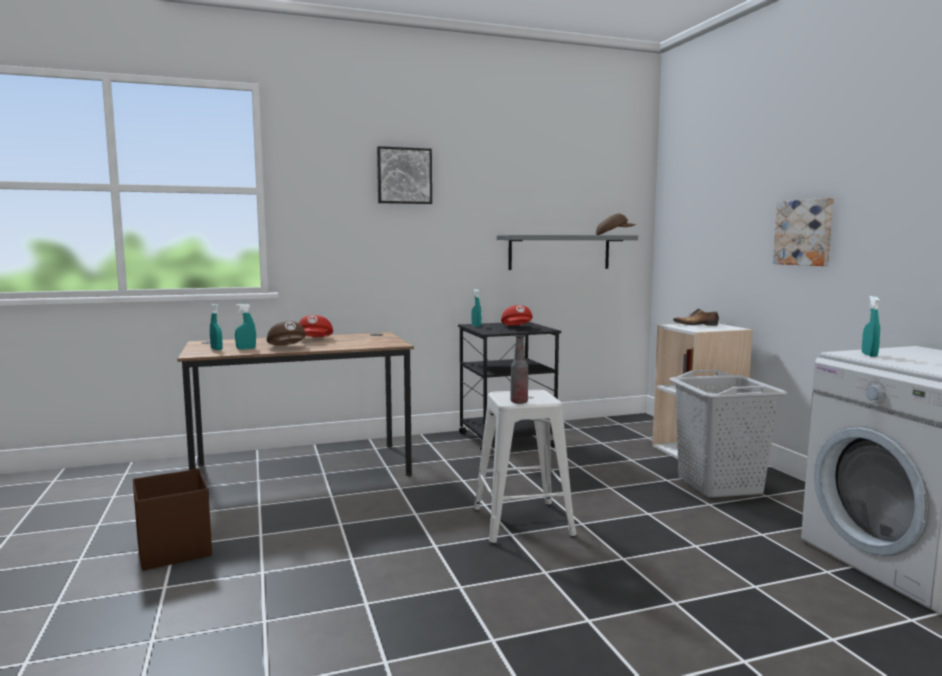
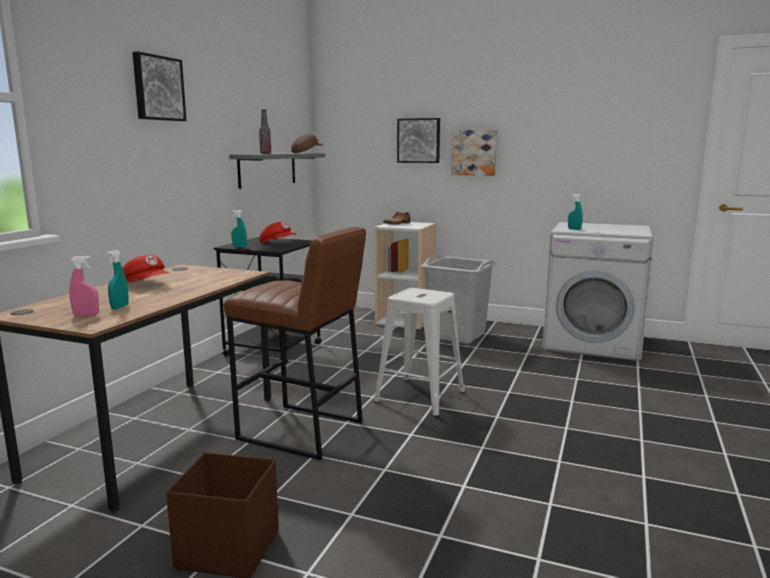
camera: 50 degrees left, 5 degrees up
(216, 349) = (86, 315): turquoise spray bottle -> pink spray bottle
(288, 348) = (164, 296): brown cap -> none
(375, 505) = (302, 431): none -> brown stool
(519, 402) = (433, 298): bottle -> bottle (265, 153)
(745, 218) = (419, 140): none -> picture

